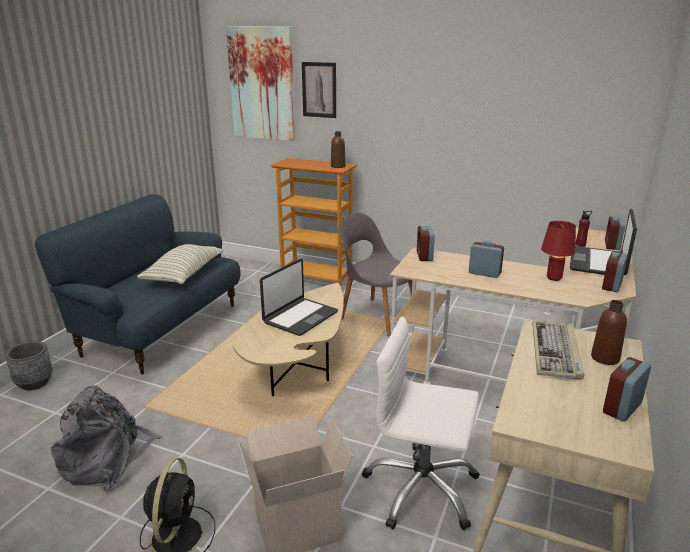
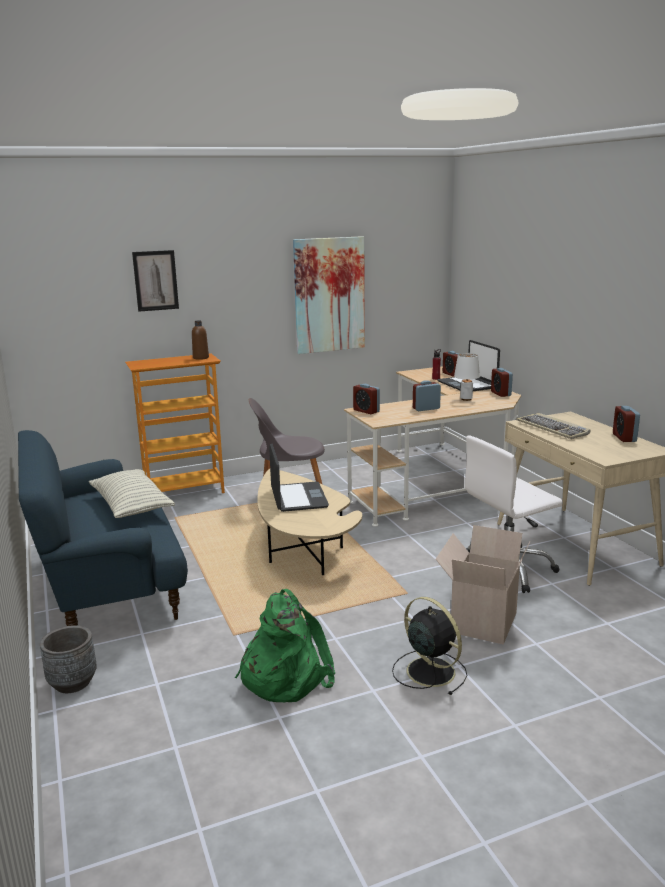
camera: 45 degrees left, 5 degrees down
(107, 459) = (284, 675): grey backpack -> green backpack
(262, 84) = (79, 281): picture -> picture (329, 295)
(554, 278) = (466, 399): red table lamp -> white table lamp
(605, 358) = (576, 423): brown bottle -> none

